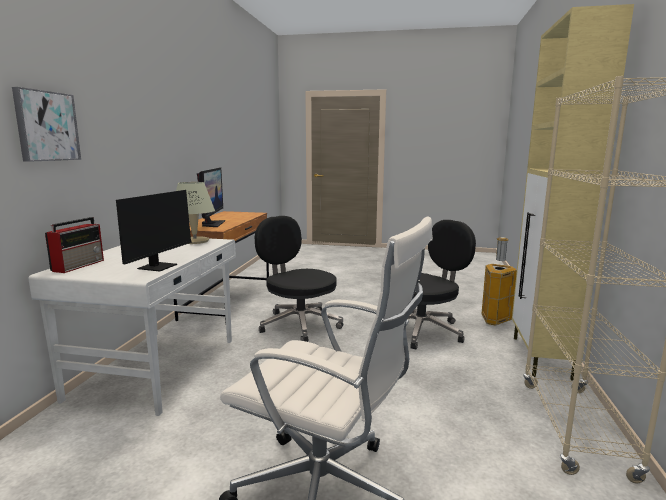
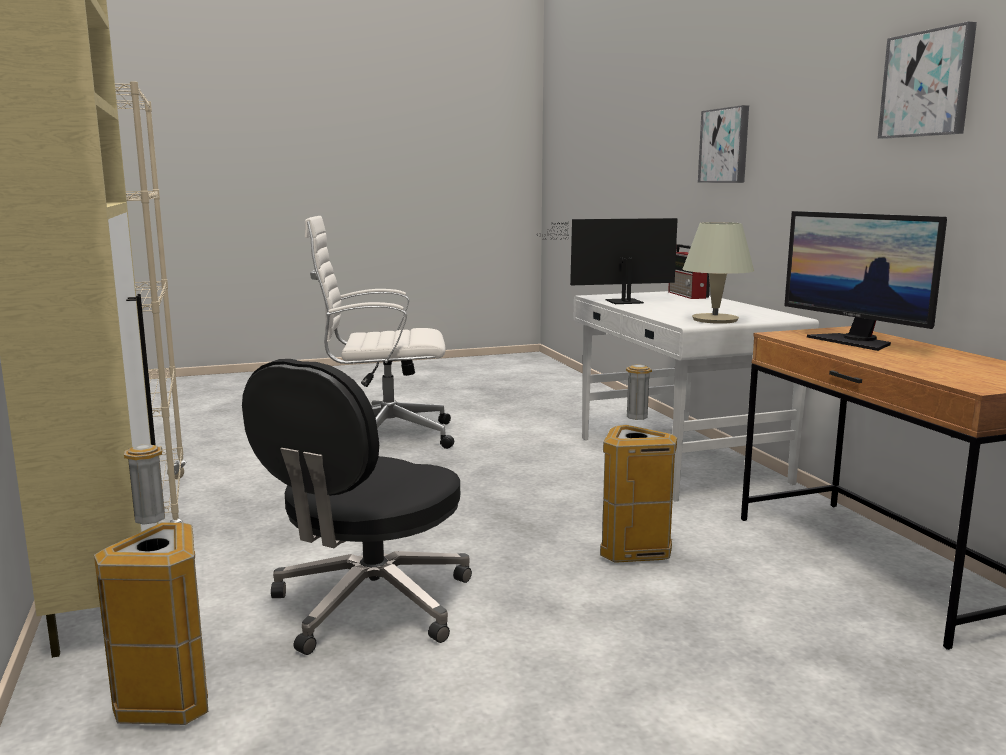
camera: 150 degrees right, 0 degrees up
(162, 265) = (618, 301): monitor -> monitor turned 90 degrees clockwise
(170, 111) = (928, 84): none -> picture
(298, 324) = (634, 553): black office chair -> trash can

